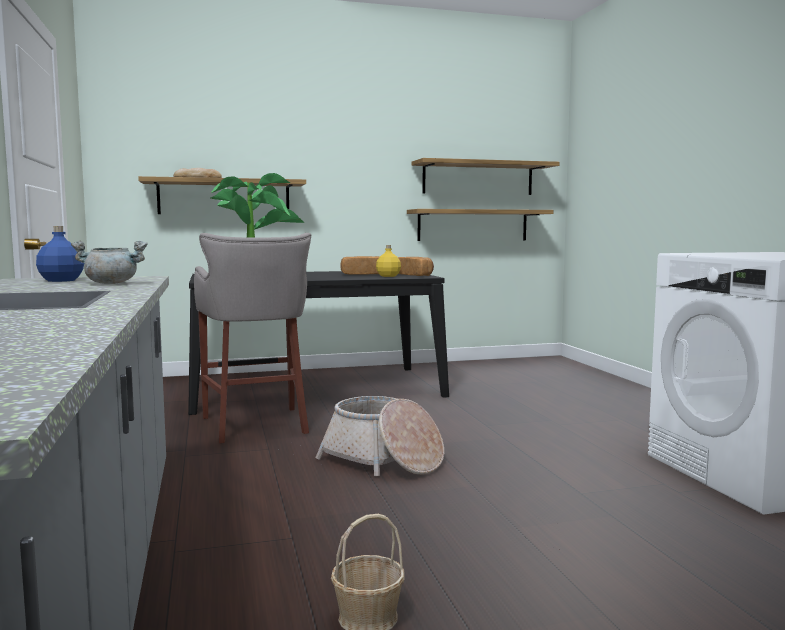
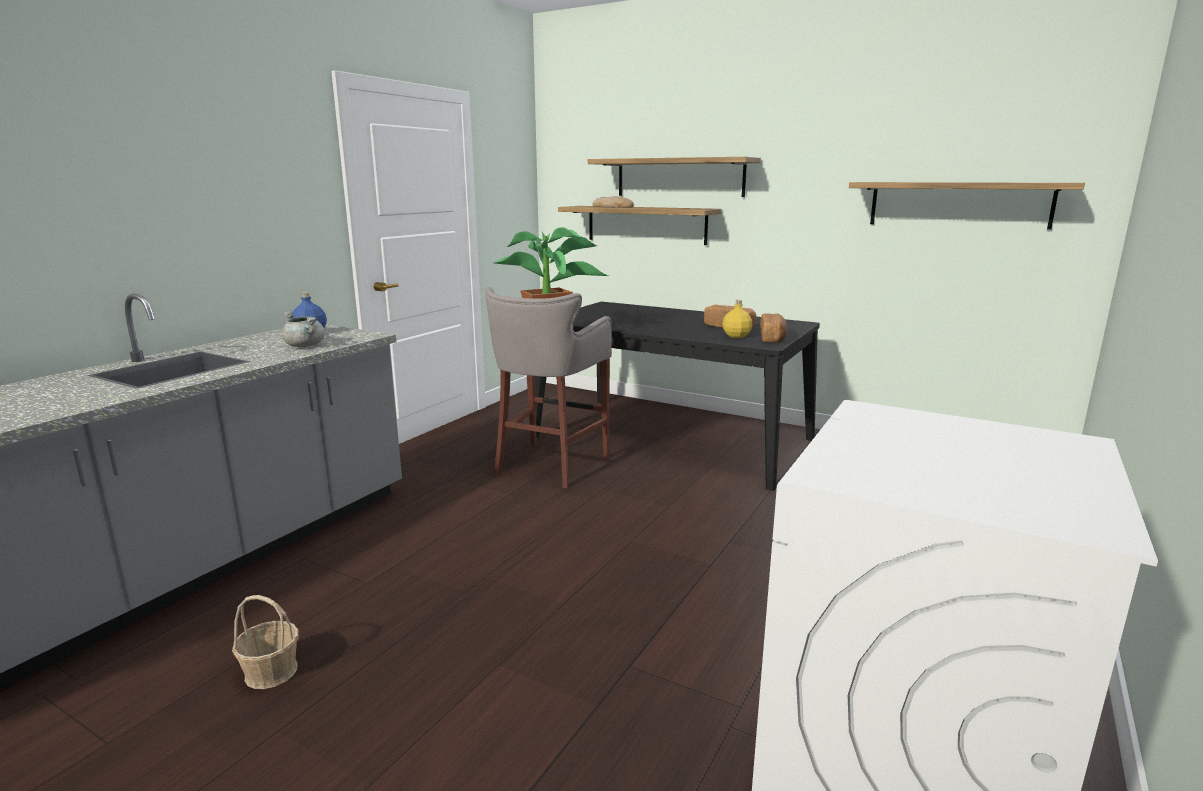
camera: 45 degrees right, 10 degrees up
(383, 460) = (557, 542): basket -> none
(472, 225) = (941, 270): shelf -> shelf (679, 177)

